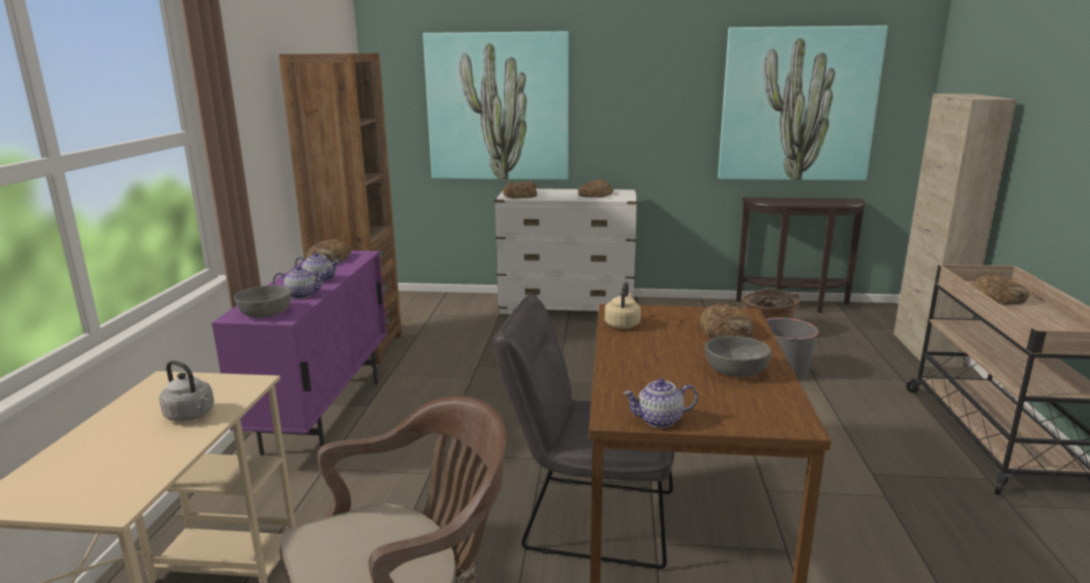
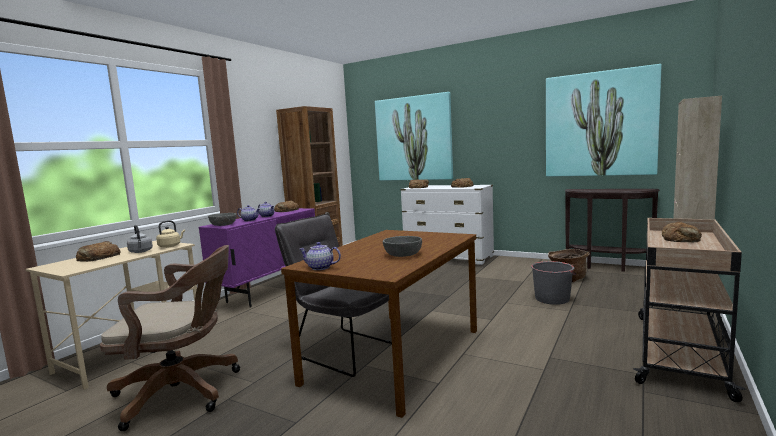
camera: 25 degrees right, 10 degrees down
(622, 324) = (380, 236): beige kettle -> beige kettle (170, 246)
(726, 330) = (434, 241): bread -> bread (98, 257)

